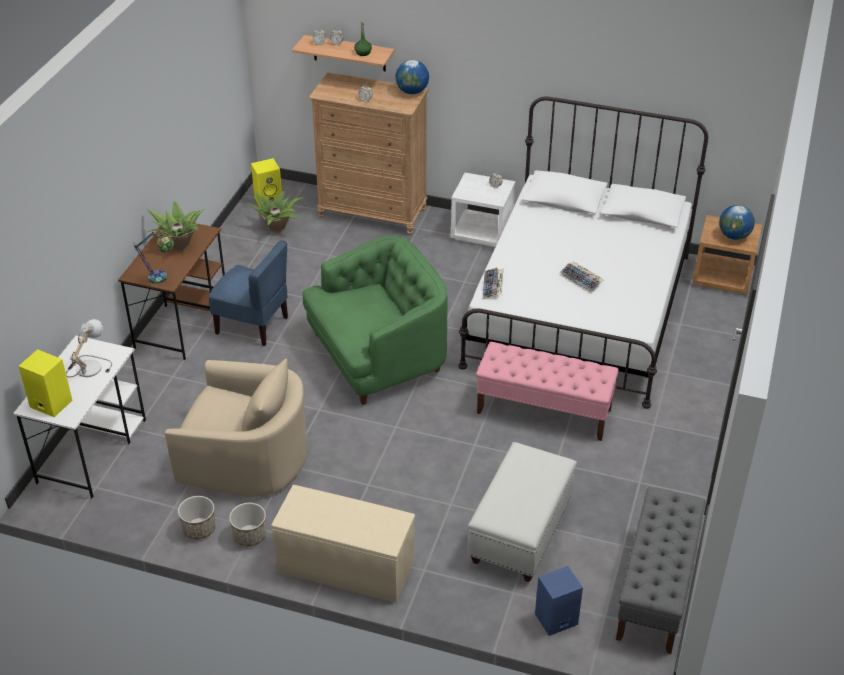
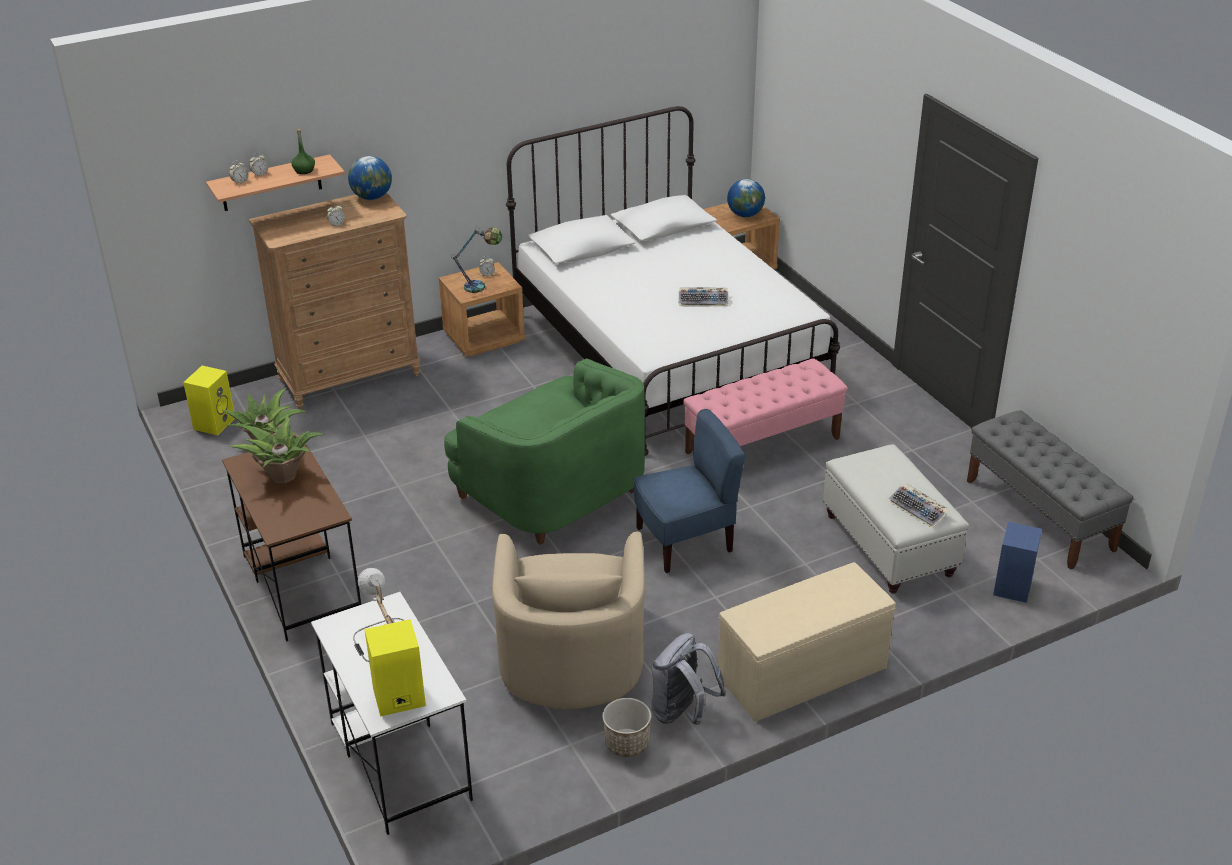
camera: 45 degrees left, 5 degrees down
(161, 280) = (319, 516): table lamp -> table lamp (481, 287)
(245, 458) = (570, 654): beige armchair -> beige armchair turned 120 degrees clockwise
(250, 536) = (682, 713): planter -> grey backpack
(253, 325) = (385, 540): blue chair -> blue chair (685, 541)
(377, 355) = (552, 491): green armchair -> green armchair turned 120 degrees clockwise
(482, 232) = (484, 338): white nightstand -> brown nightstand
(493, 287) = (641, 346): keyboard -> keyboard (919, 510)

